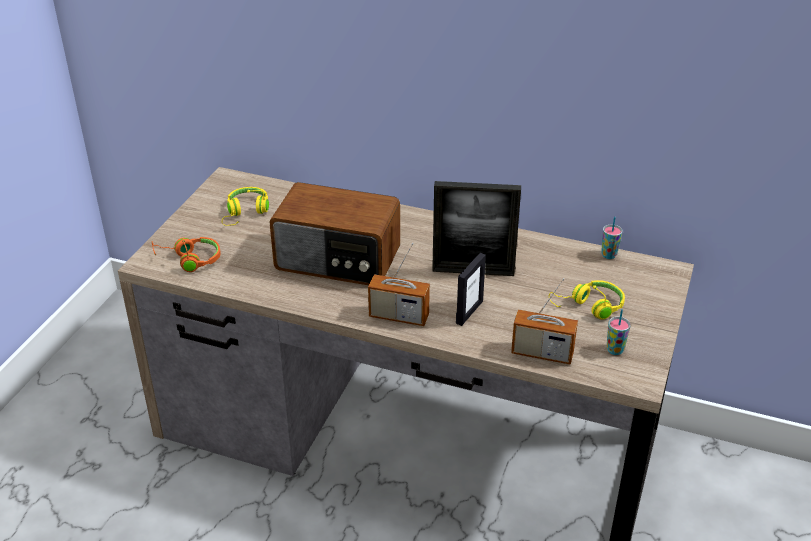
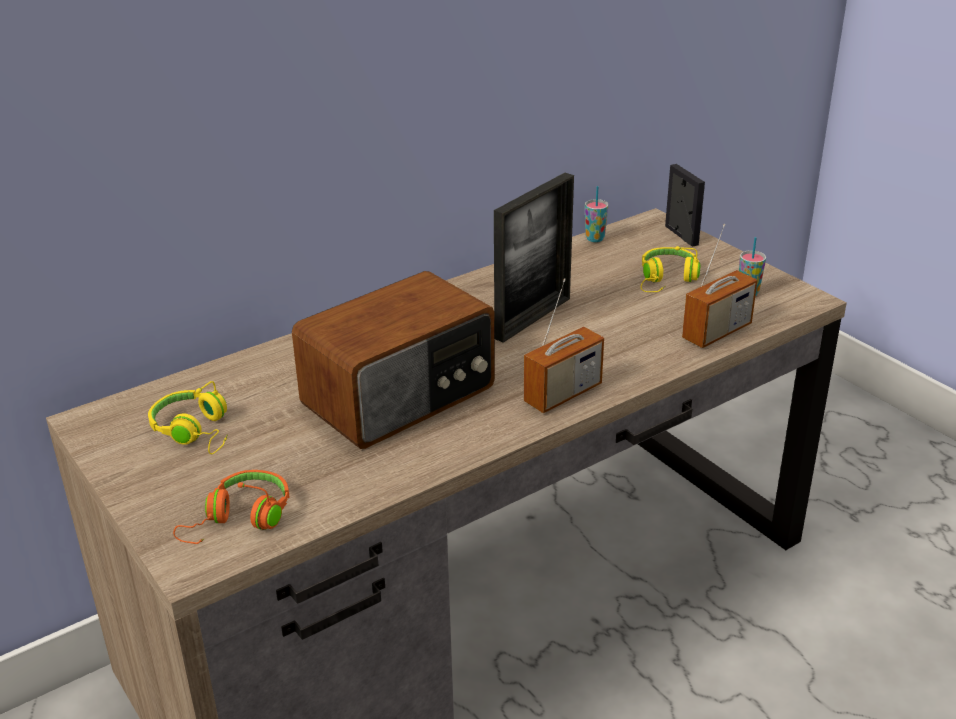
camera: 55 degrees left, 5 degrees down
(469, 312) = (604, 347): picture frame -> picture frame (681, 235)

